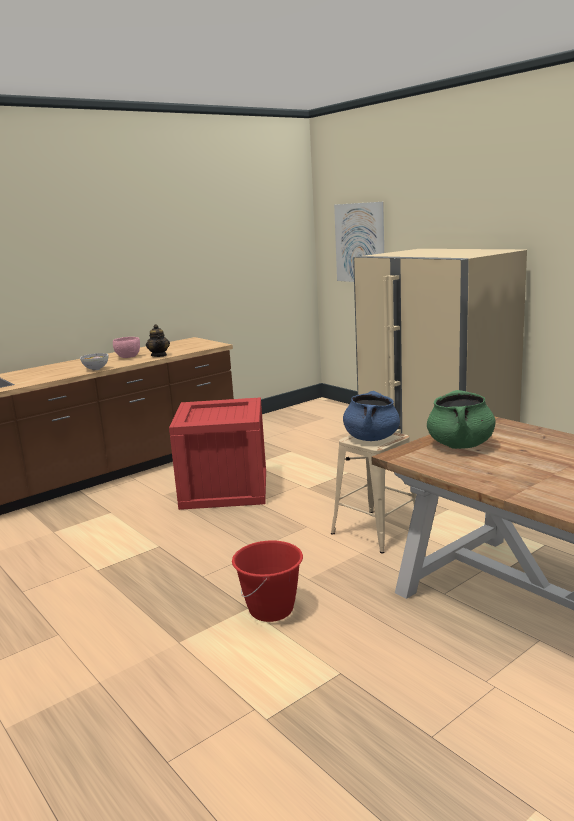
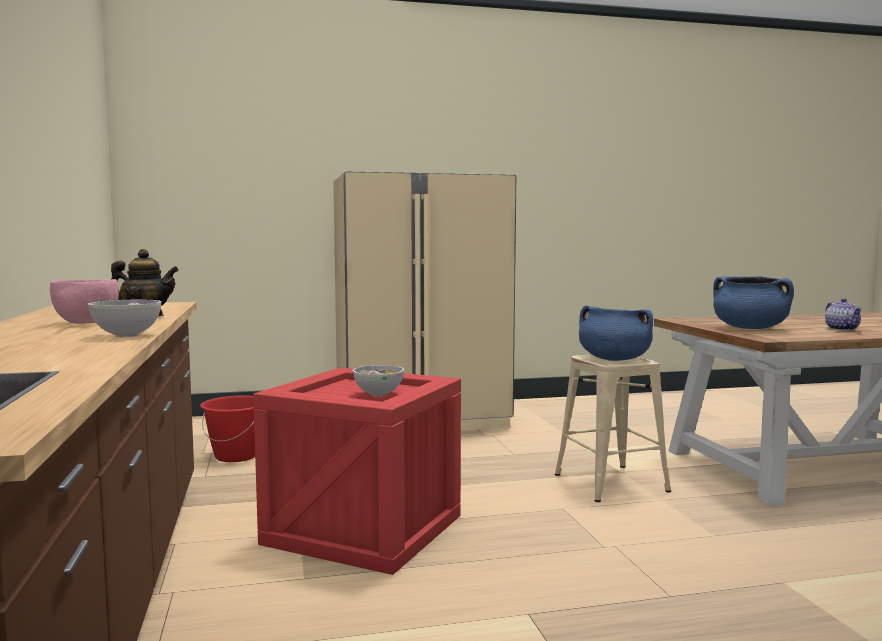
camera: 65 degrees left, 10 degrees down
(215, 418) = (379, 394): none -> bowl
(271, 609) = (791, 569): red bucket -> red bucket (236, 456)
(359, 243) = (217, 173): picture -> none
(460, 445) = (750, 328): green cooking pot -> blue cooking pot
(518, 473) = (843, 329): none -> teapot

